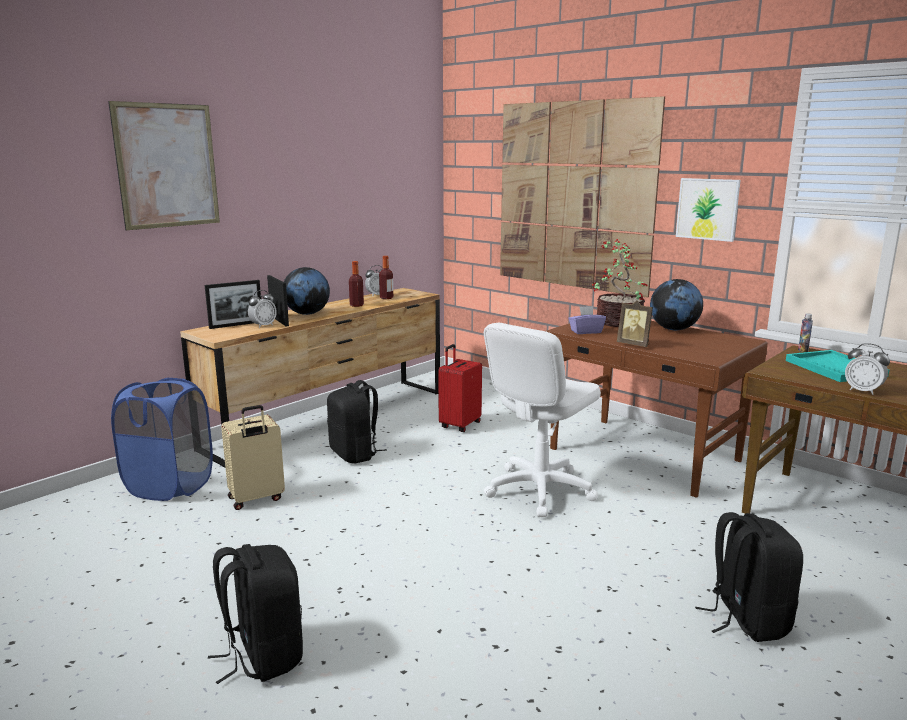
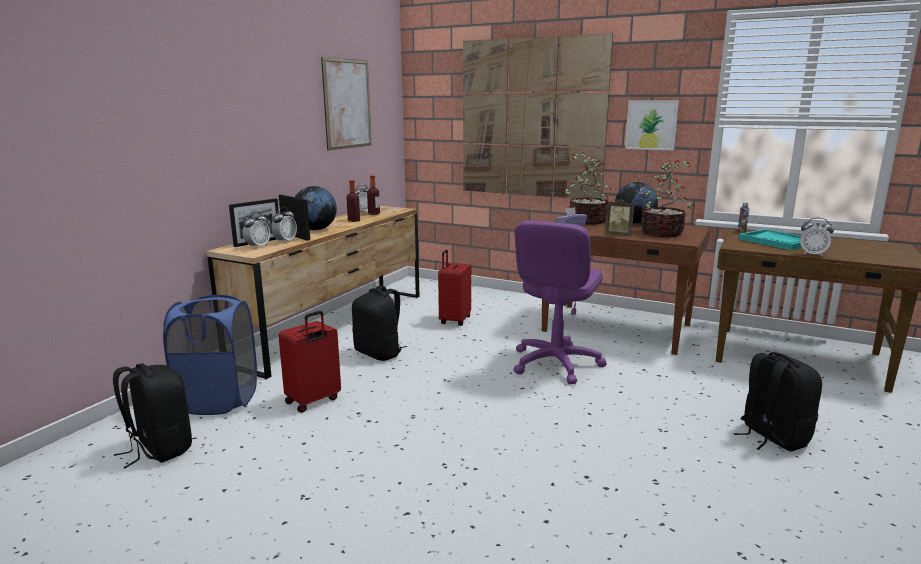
camera: 15 degrees left, 0 degrees up
(167, 166) = (189, 88): picture -> picture (347, 104)
(231, 330) = (258, 247): none -> alarm clock
(256, 499) = (313, 401): beige suitcase -> red suitcase
(262, 656) = (414, 531): black backpack -> black backpack (159, 449)
(539, 490) = (555, 363): white office chair -> purple office chair
(694, 345) = (663, 233): none -> potted plant

